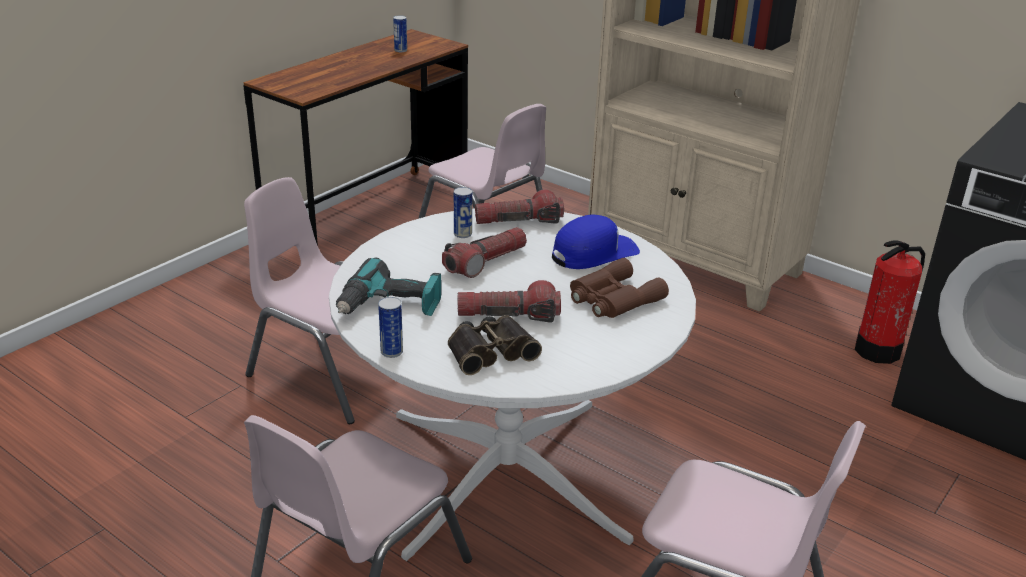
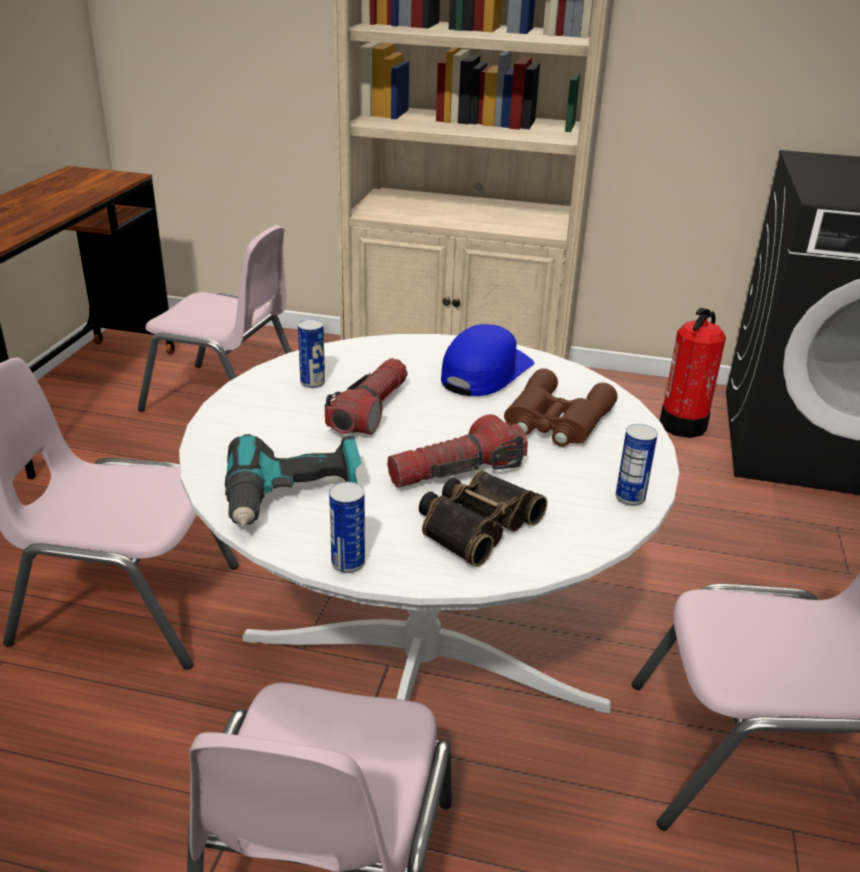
camera: 25 degrees left, 0 degrees up
(400, 50) = (72, 188): can -> can (630, 498)
(519, 221) = (367, 354): flashlight -> none

